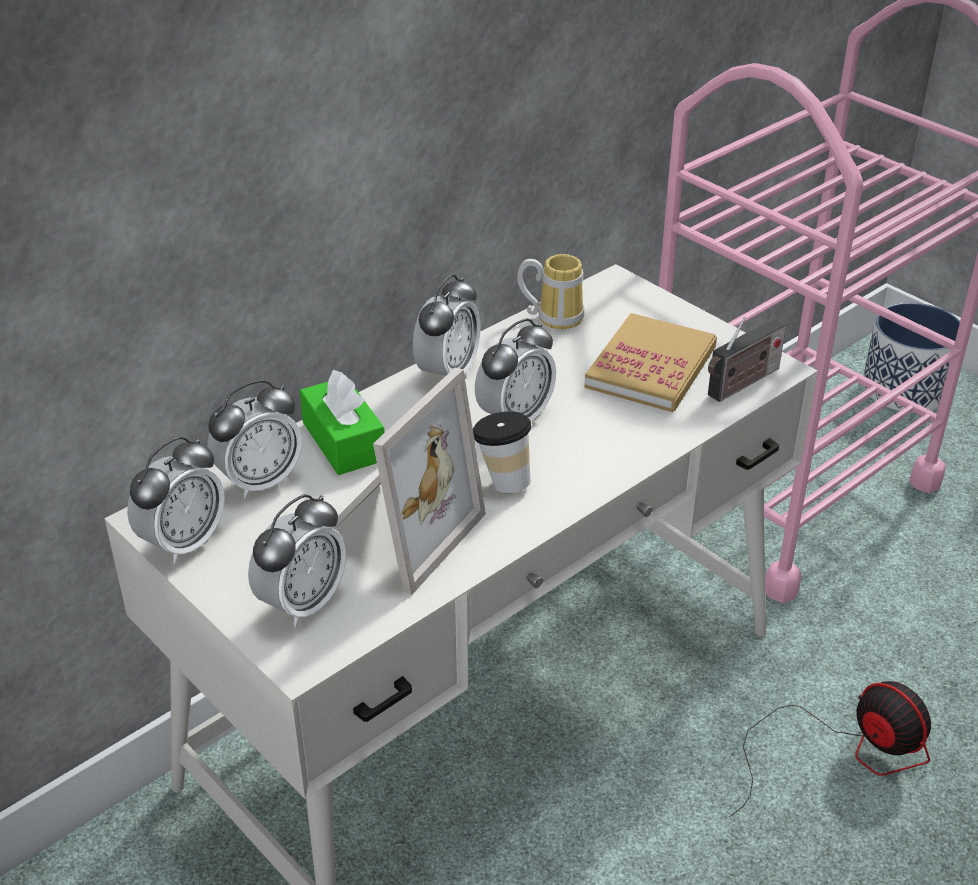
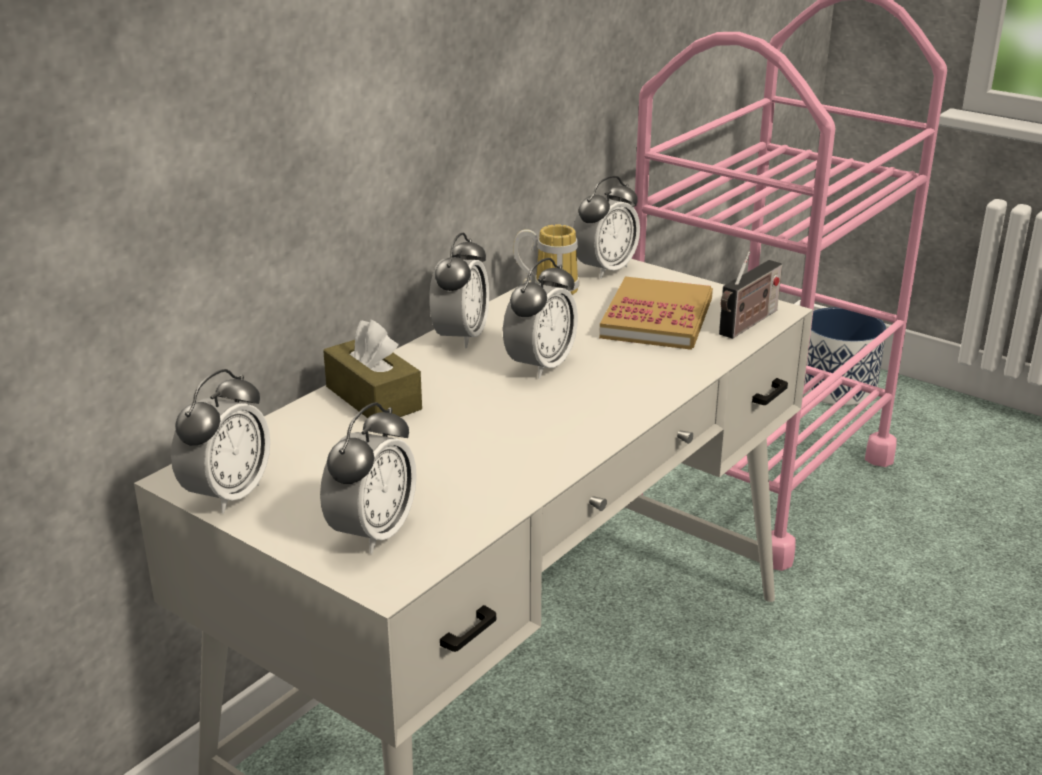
camera: 10 degrees left, 10 degrees down
(260, 481) = (295, 437): alarm clock -> alarm clock (605, 269)
(343, 441) = (373, 398): green tissue box -> brown tissue box
(394, 530) = (450, 463): picture frame -> none
(502, 481) = (546, 415): cup -> none
(843, 751) = (880, 692): fan -> none

